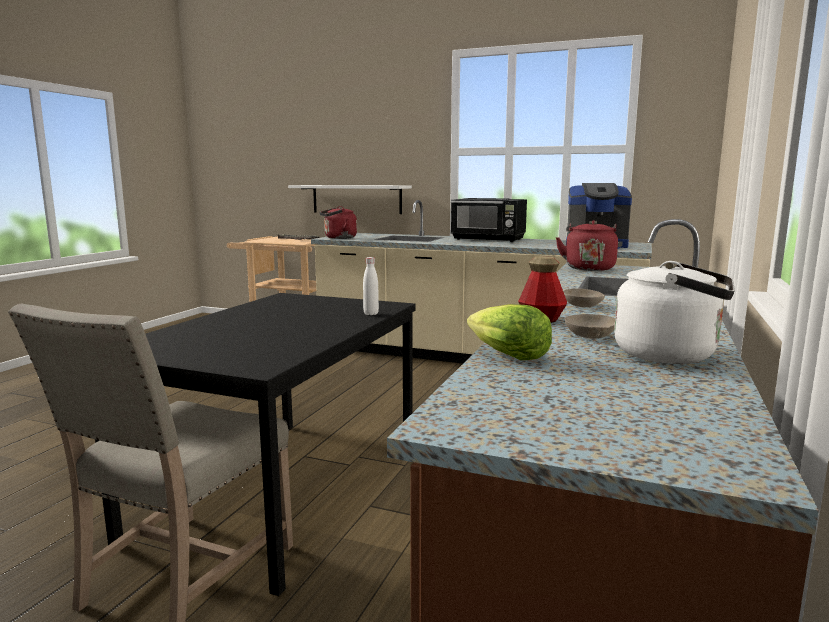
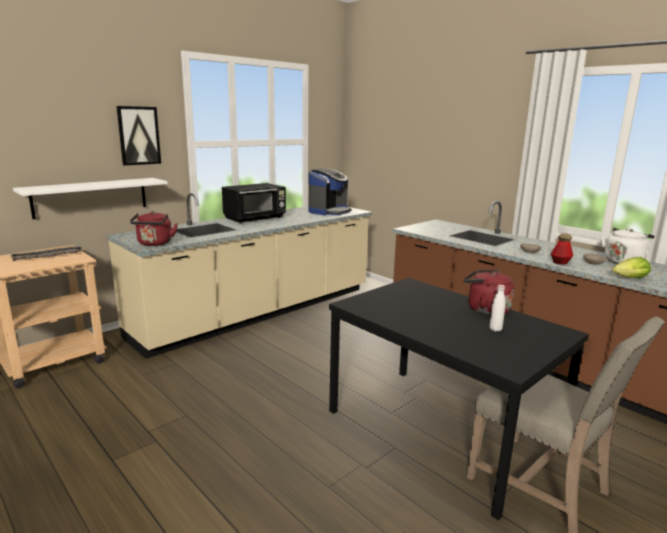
camera: 65 degrees left, 5 degrees up
(371, 314) = (435, 291): white bottle -> white bottle (495, 329)
(401, 142) = (139, 135): none -> picture
(588, 268) = (418, 230): red kettle -> red kettle (485, 310)

